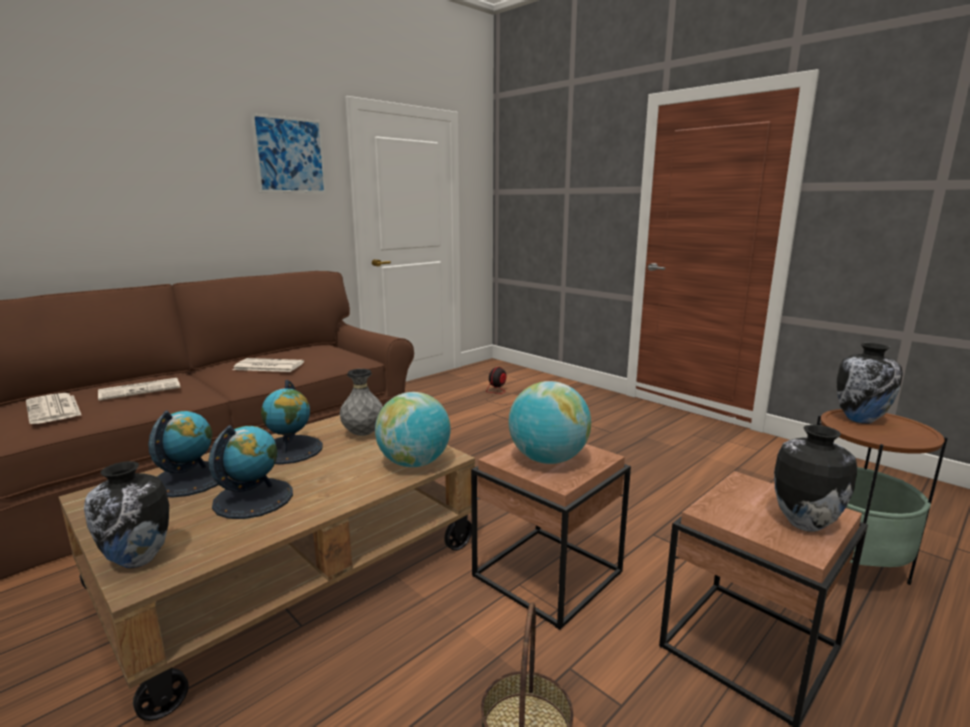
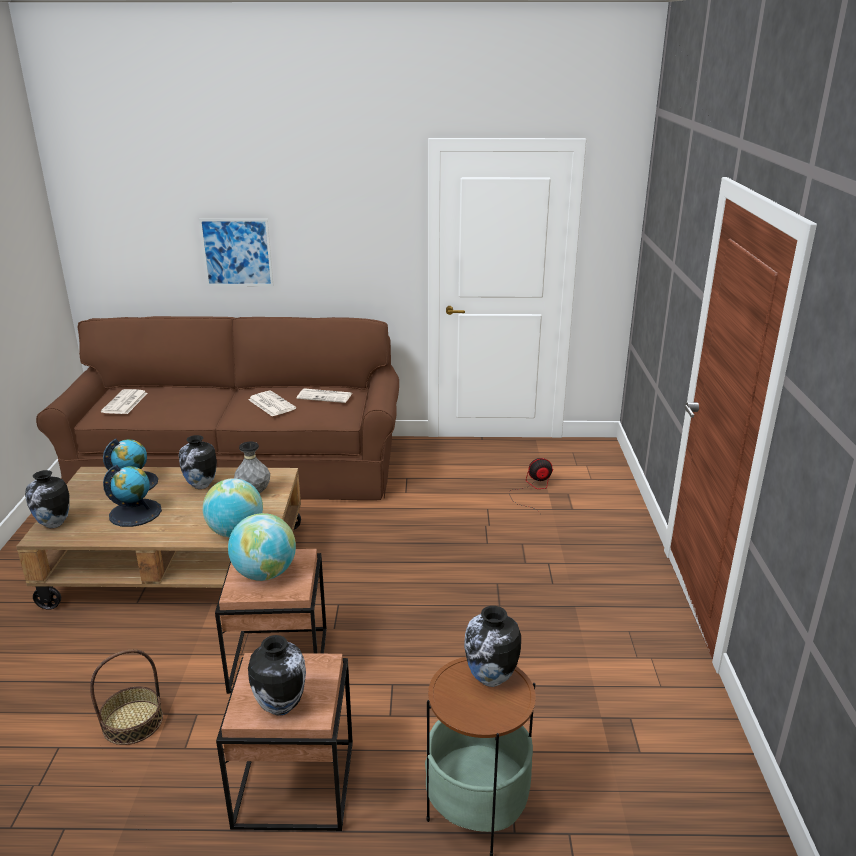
camera: 45 degrees right, 10 degrees up
(141, 390) = (178, 401): newspaper -> newspaper (325, 396)
(290, 155) = (360, 202): picture -> picture (237, 252)
(290, 450) = (201, 485): globe -> vase

